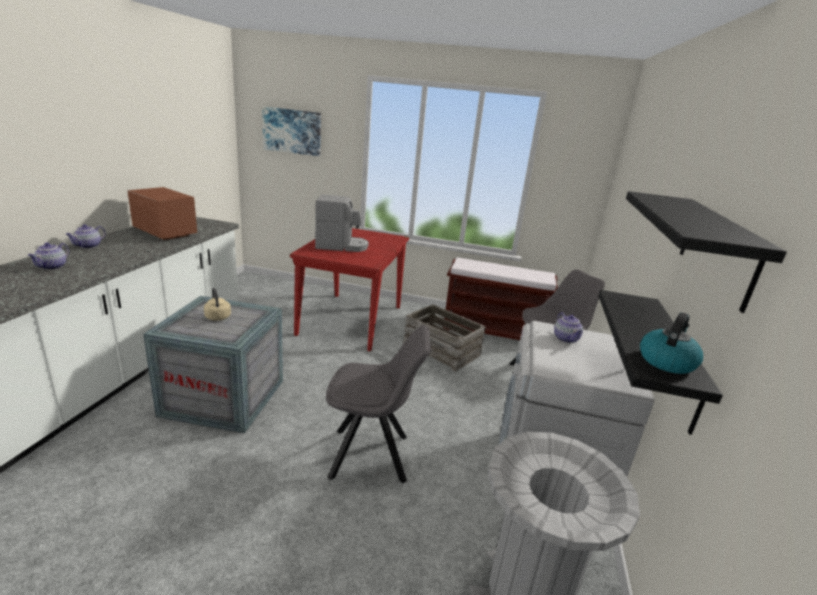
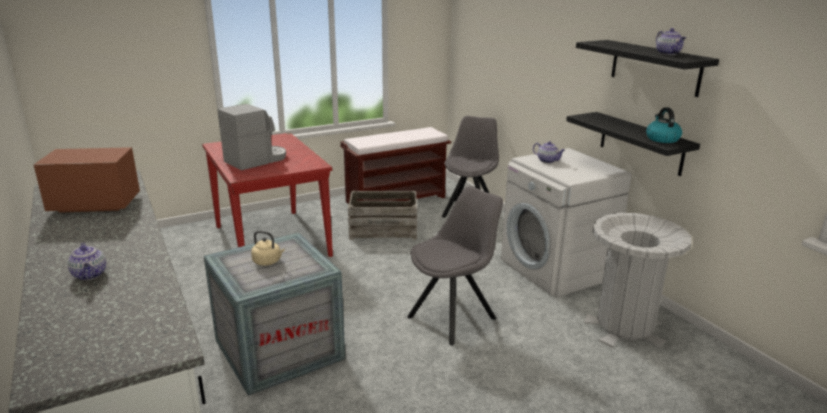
camera: 40 degrees left, 0 degrees up
(88, 246) = (56, 247): teapot -> teapot (668, 53)
(292, 131) = (105, 41): picture -> none

